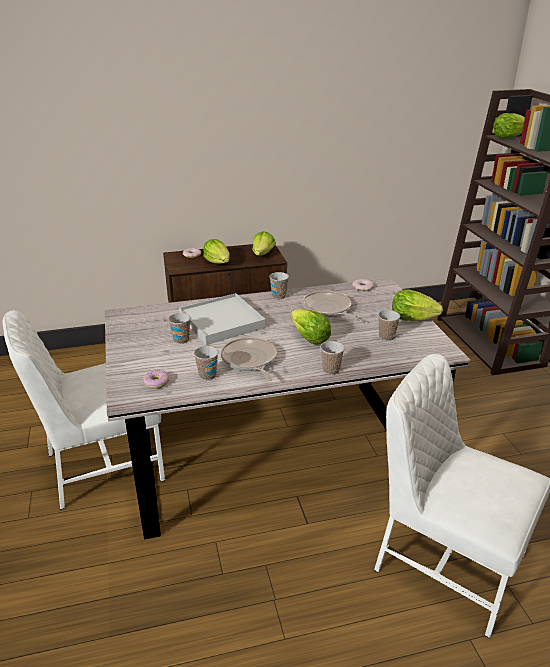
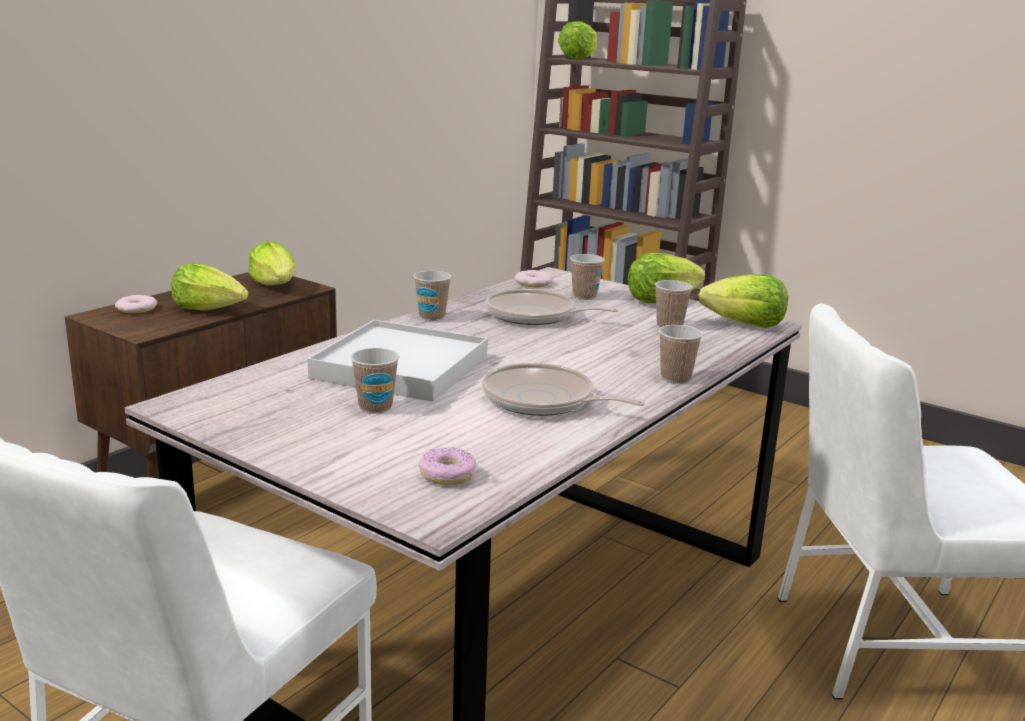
camera: 40 degrees left, 10 degrees down
(207, 375) = (515, 438): cup -> cup (584, 296)
(309, 338) = (576, 352): lettuce -> lettuce (745, 325)

